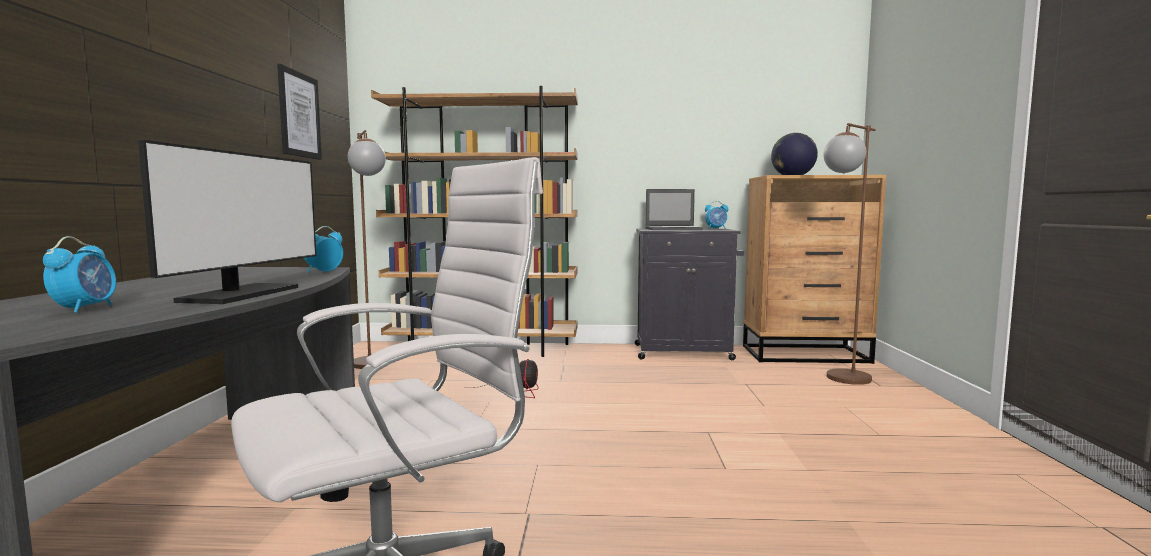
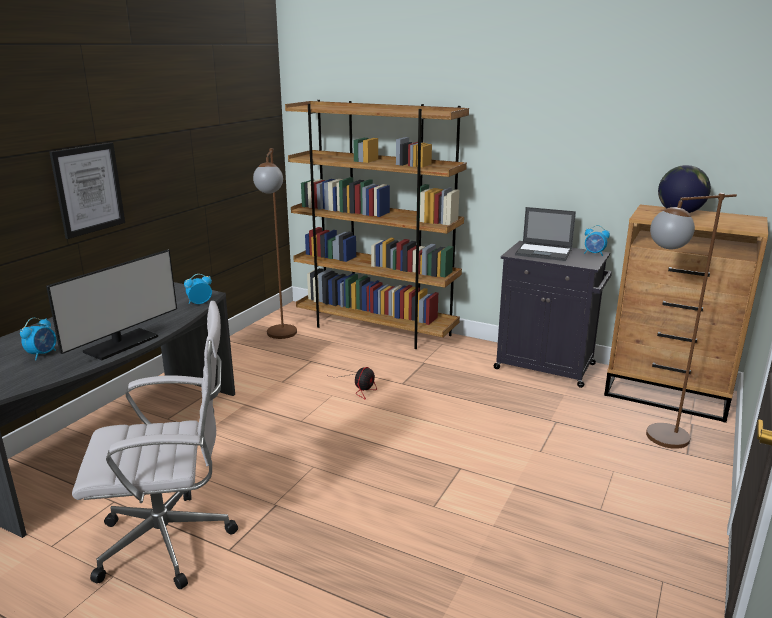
camera: 25 degrees right, 15 degrees up
(299, 115) = (225, 135): picture -> picture (88, 189)

